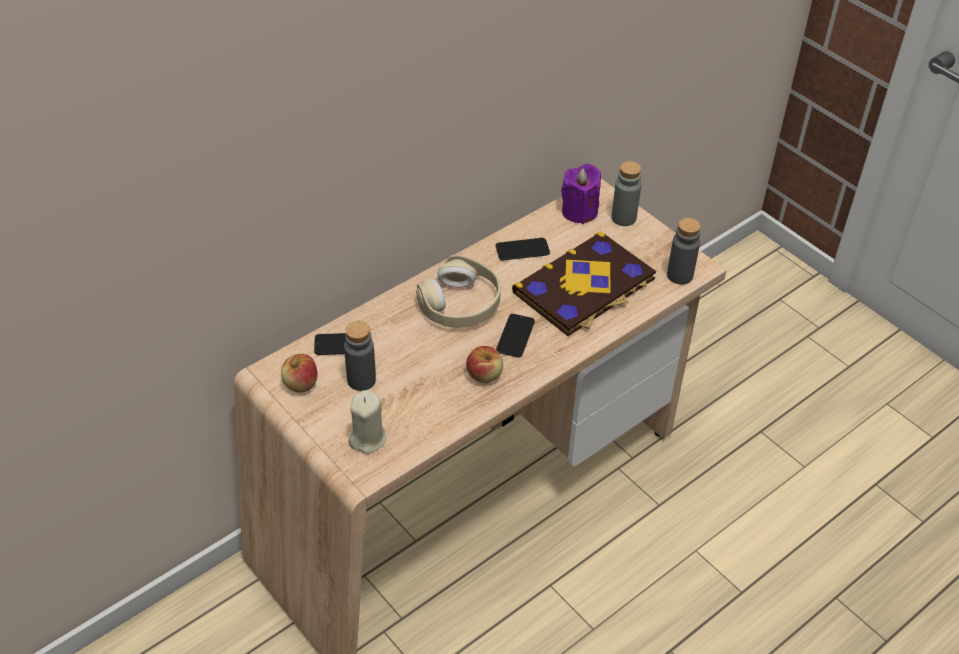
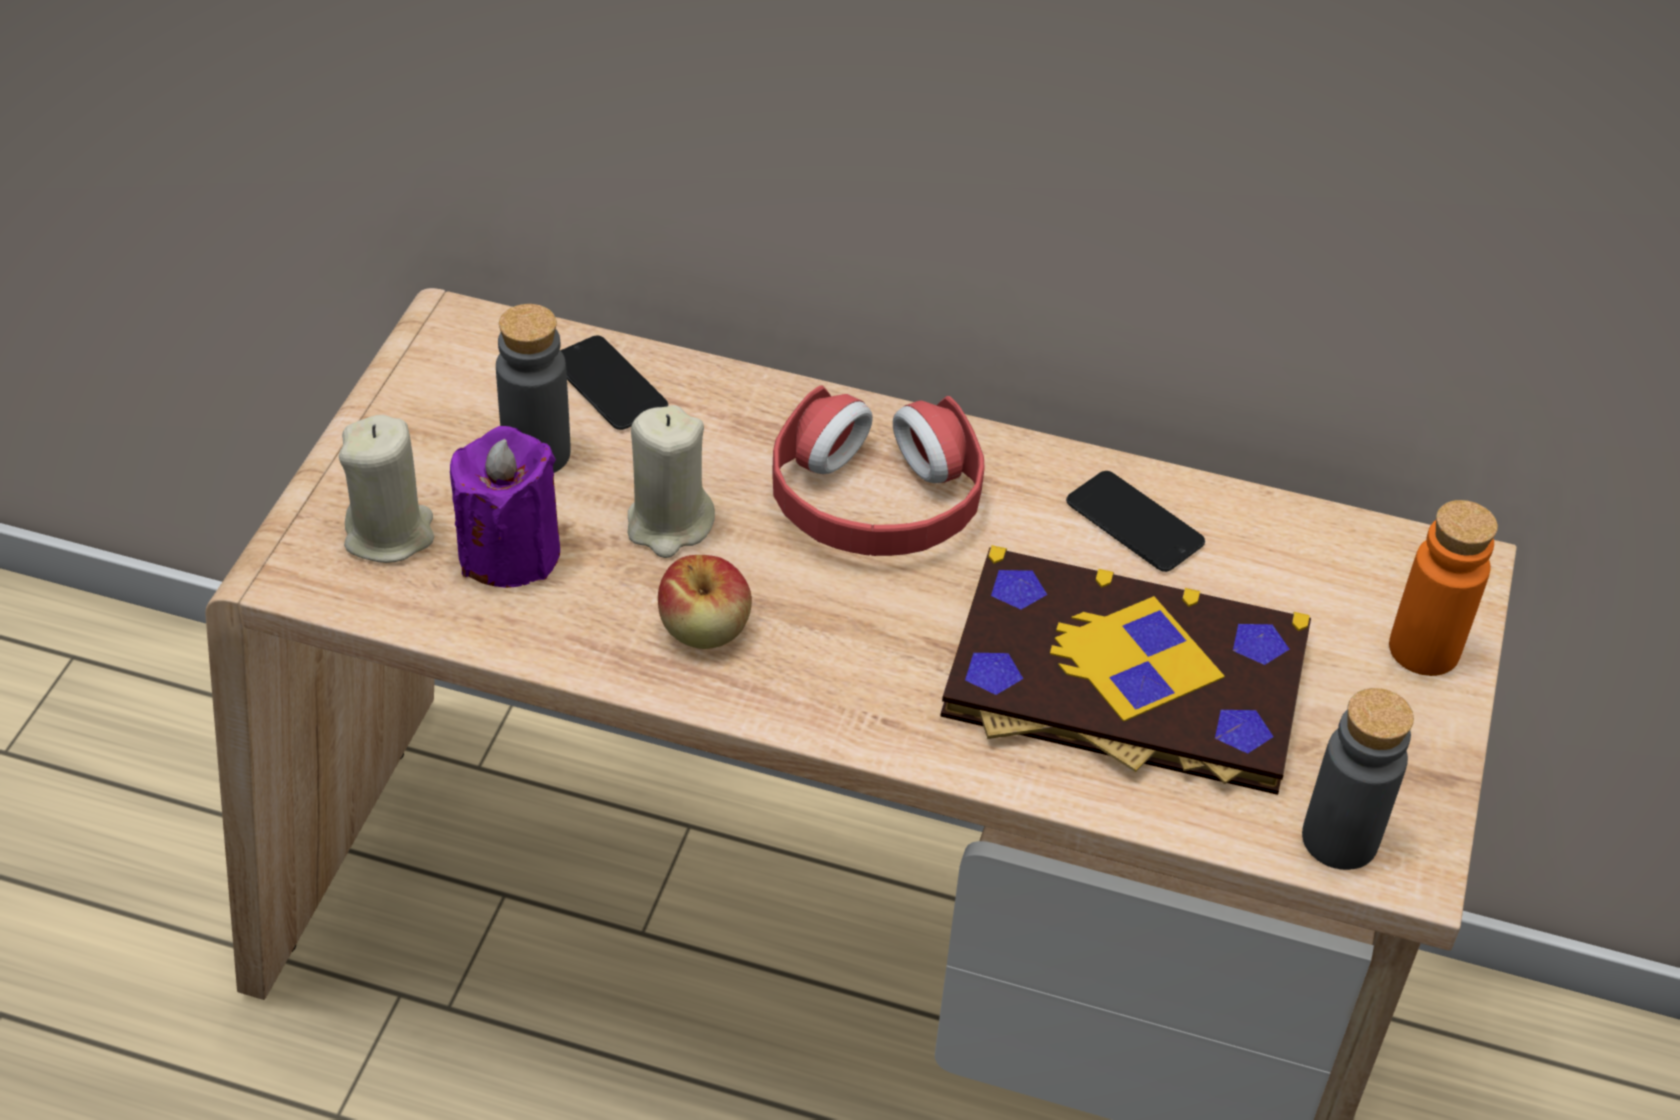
camera: 55 degrees right, 0 degrees up
(300, 384) = (458, 378): apple -> none
(427, 361) = (669, 524): none -> beige candle
(460, 304) = (875, 499): beige headphones -> red headphones
(515, 336) = (861, 628): phone -> none
(579, 211) = (1359, 563): purple candle -> purple candle (509, 552)
(623, 218) = (1424, 649): grey bottle -> orange bottle

